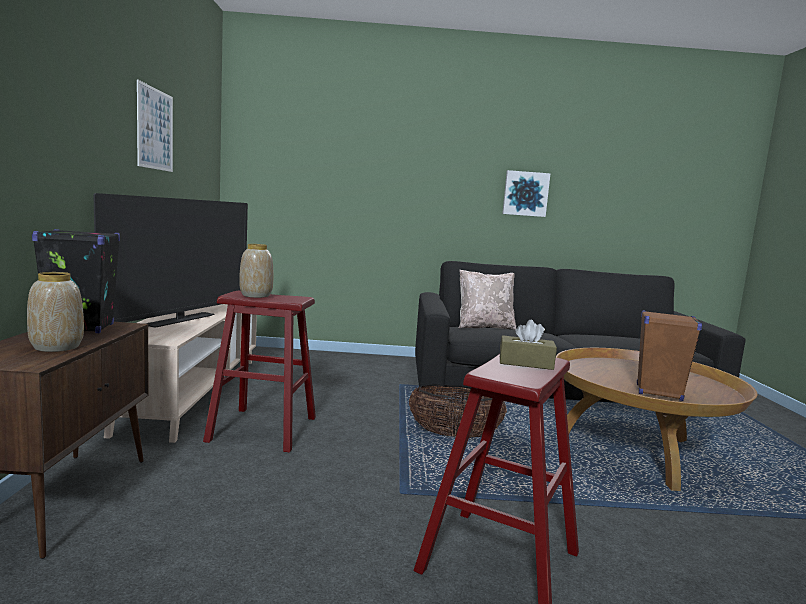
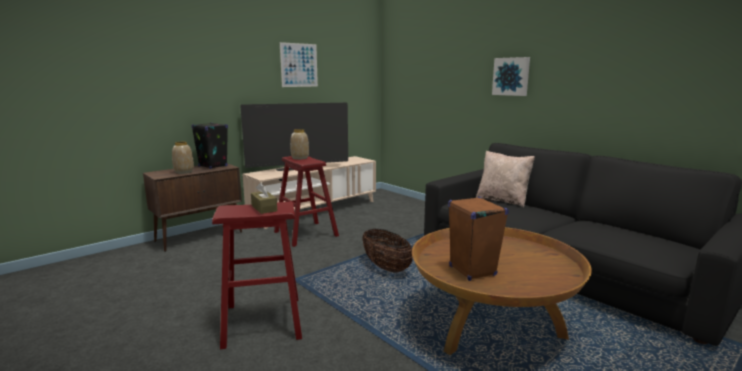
camera: 50 degrees right, 5 degrees up
(525, 193) = (578, 81): picture -> picture (511, 76)

